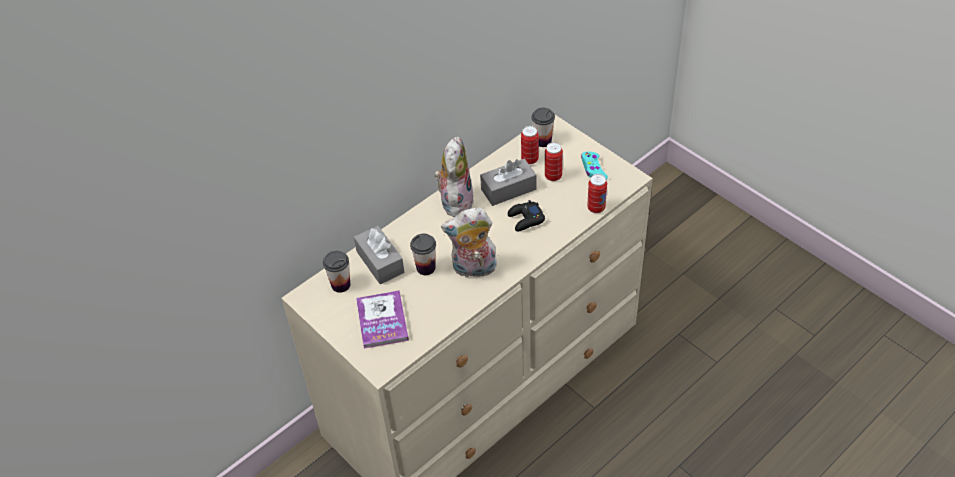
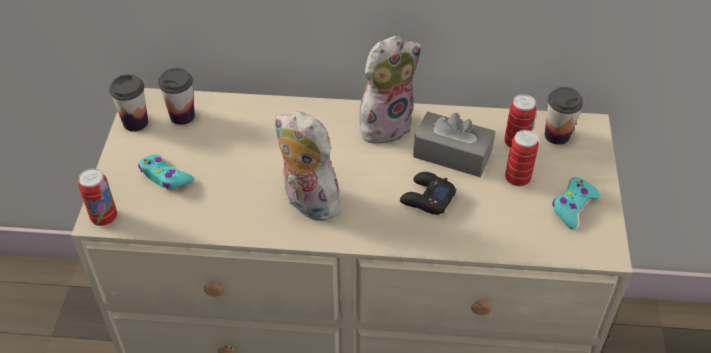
camera: 45 degrees right, 0 degrees up
(380, 262) = (241, 124): grey tissue box -> none
(382, 320) = (165, 177): book -> turquoise game controller
(426, 268) = (269, 163): cup -> cup (135, 122)
(596, 208) = (518, 249): can -> can (104, 217)

